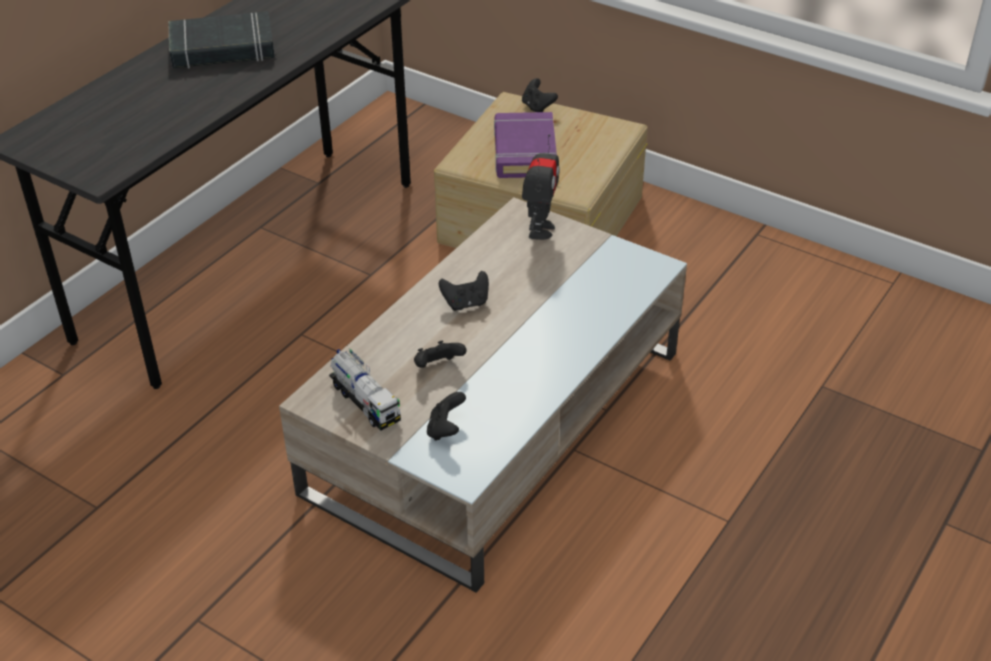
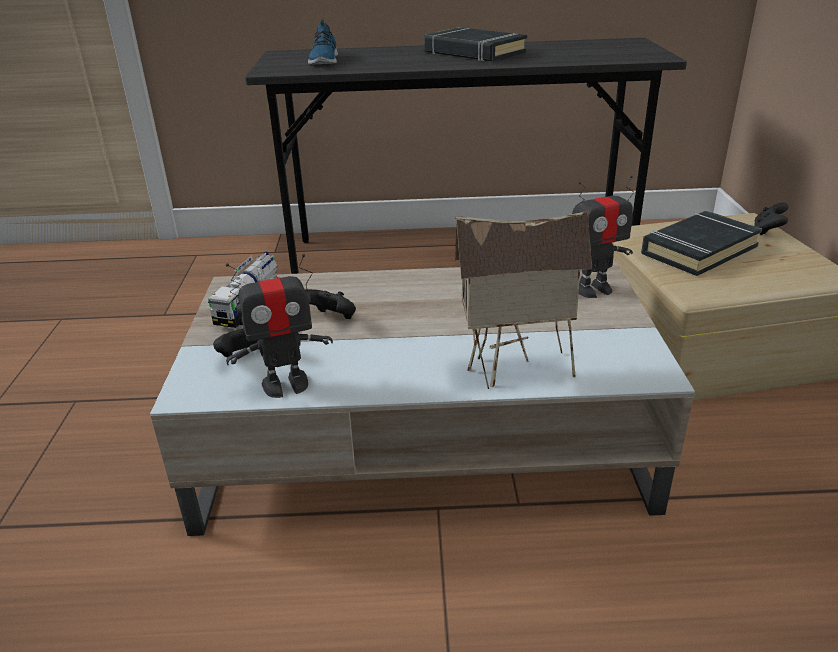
camera: 55 degrees right, 10 degrees down
(106, 131) = (323, 60): none -> shoe
(466, 303) = (435, 297): black game controller -> none
(505, 424) = (285, 384): none -> toy robot
(524, 152) = (698, 250): purple book -> black book
(600, 317) = (517, 372): none -> toy house

